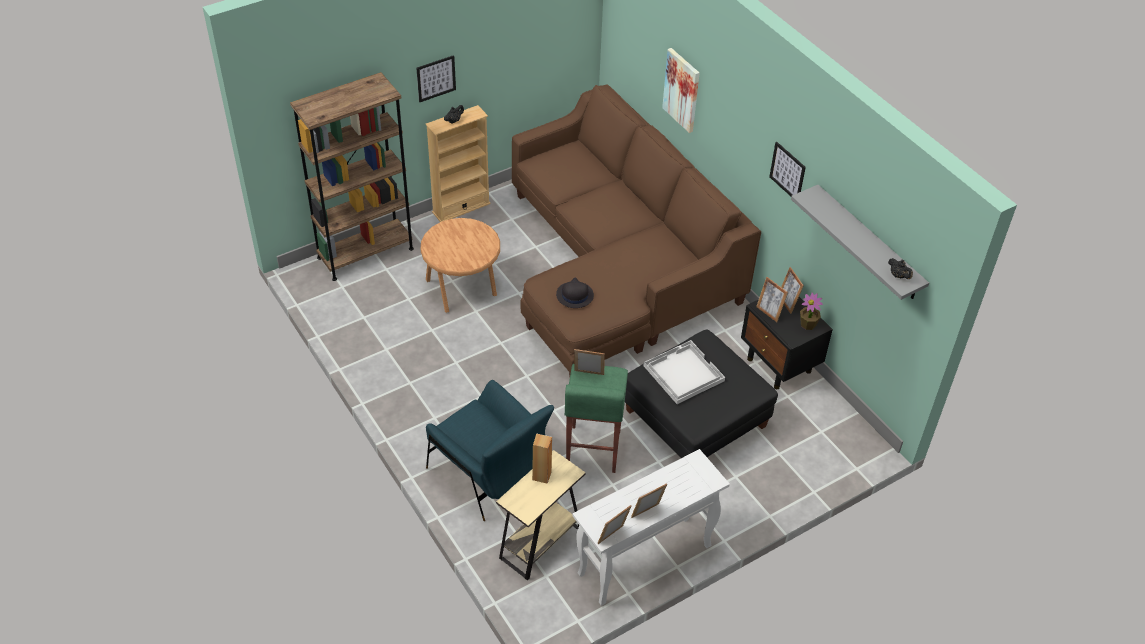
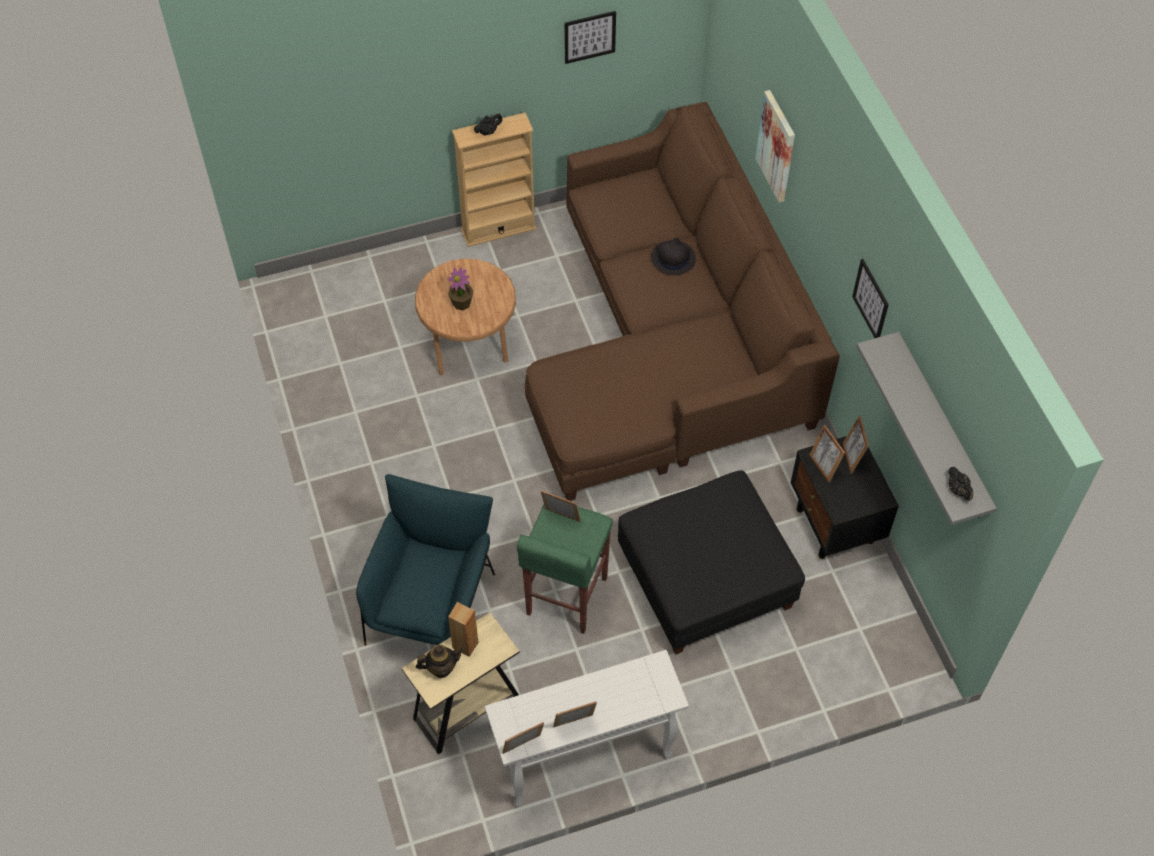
camera: 15 degrees right, 10 degrees up
(365, 253) = (365, 274): brown bookcase -> none
(436, 78) = (467, 78): picture -> picture (589, 37)
(489, 473) = (432, 604): blue armchair -> blue armchair turned 135 degrees counterclockwise
(527, 495) = (441, 667): none -> teapot
(574, 295) = (582, 397): black hat -> black hat (673, 258)
(682, 373) = (690, 529): white tray -> none
(808, 324) = (868, 493): potted plant -> potted plant (462, 303)

